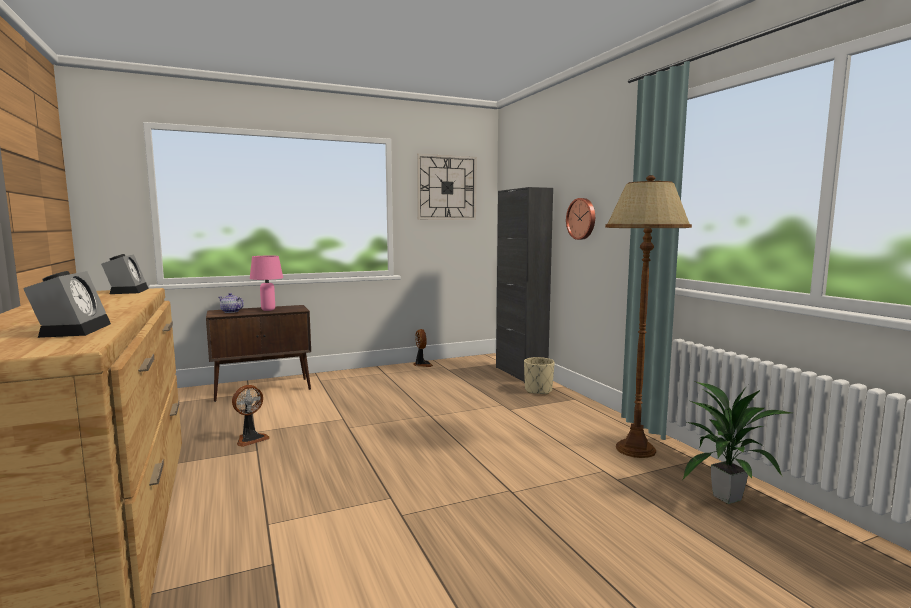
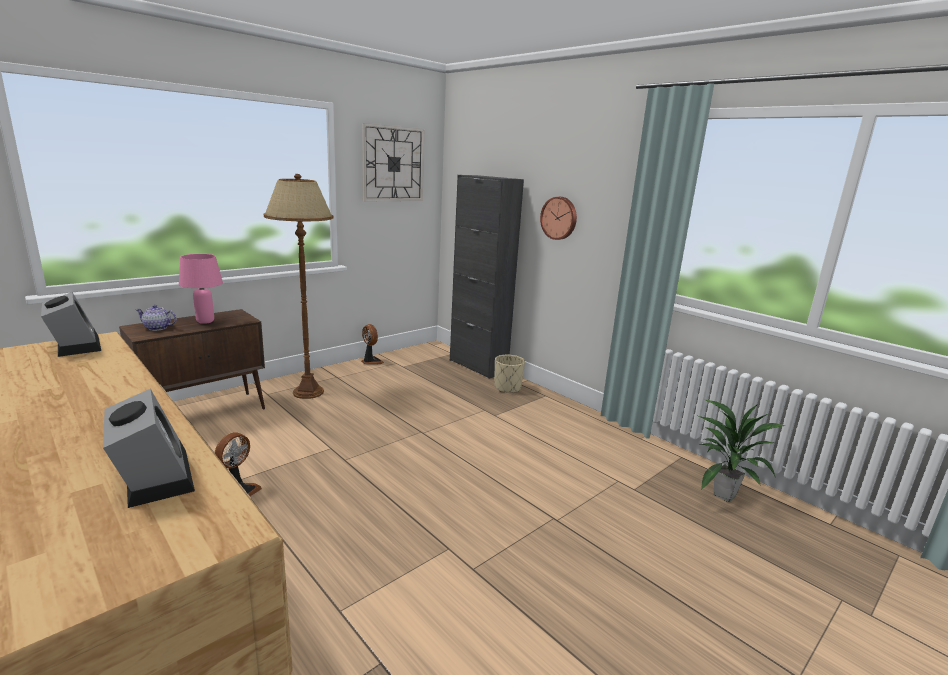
camera: 20 degrees left, 10 degrees up
(635, 449) = (629, 452): brown floor lamp -> brown floor lamp (308, 392)

